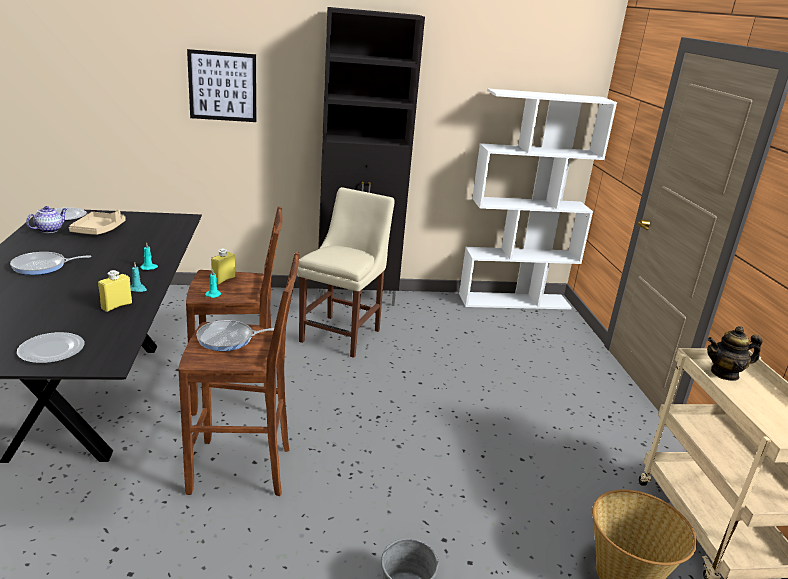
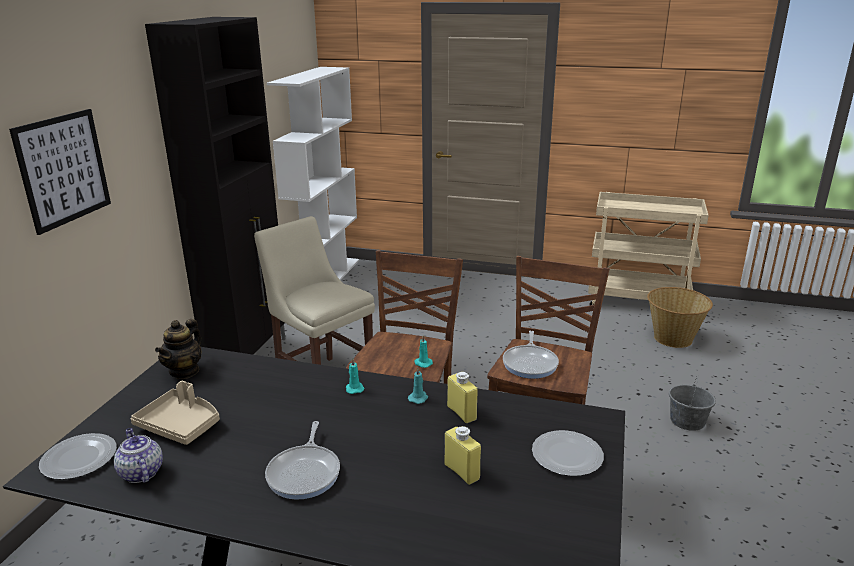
camera: 65 degrees left, 0 degrees up
(223, 279) = (384, 354): yellow bottle -> yellow bottle (461, 471)
(725, 373) = (617, 207): teapot -> teapot (184, 371)

